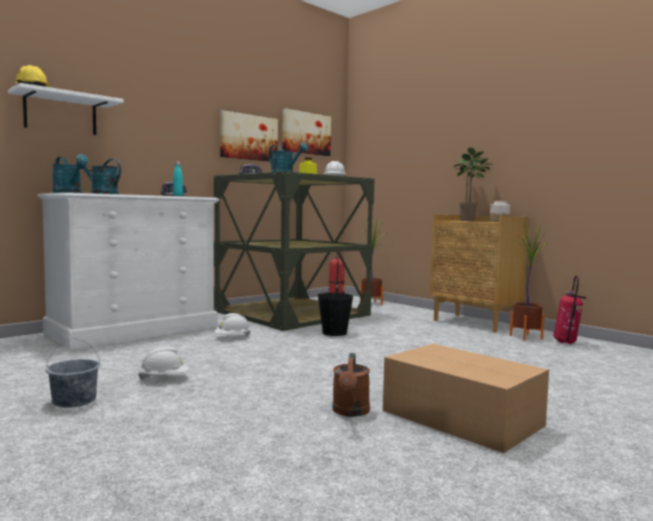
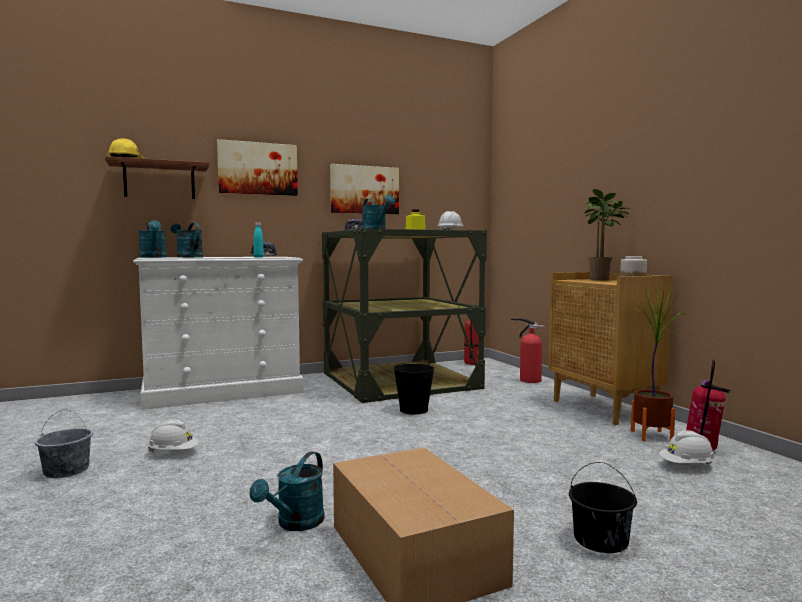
camera: 20 degrees right, 0 degrees up
(60, 114) = (159, 181): white shelf -> brown shelf
(232, 337) = (300, 407): white hard hat -> white hard hat (687, 466)
(306, 133) = (436, 180): picture -> picture (258, 168)
(350, 412) = (295, 524): brown watering can -> turquoise watering can
(371, 303) = (505, 372): potted plant -> none
(396, 308) = (528, 380): none -> fire extinguisher
(566, 396) = (601, 540): none -> black bucket

